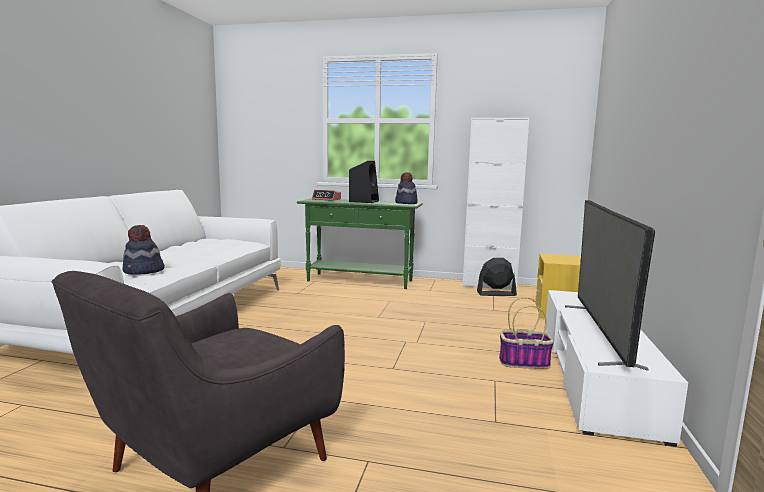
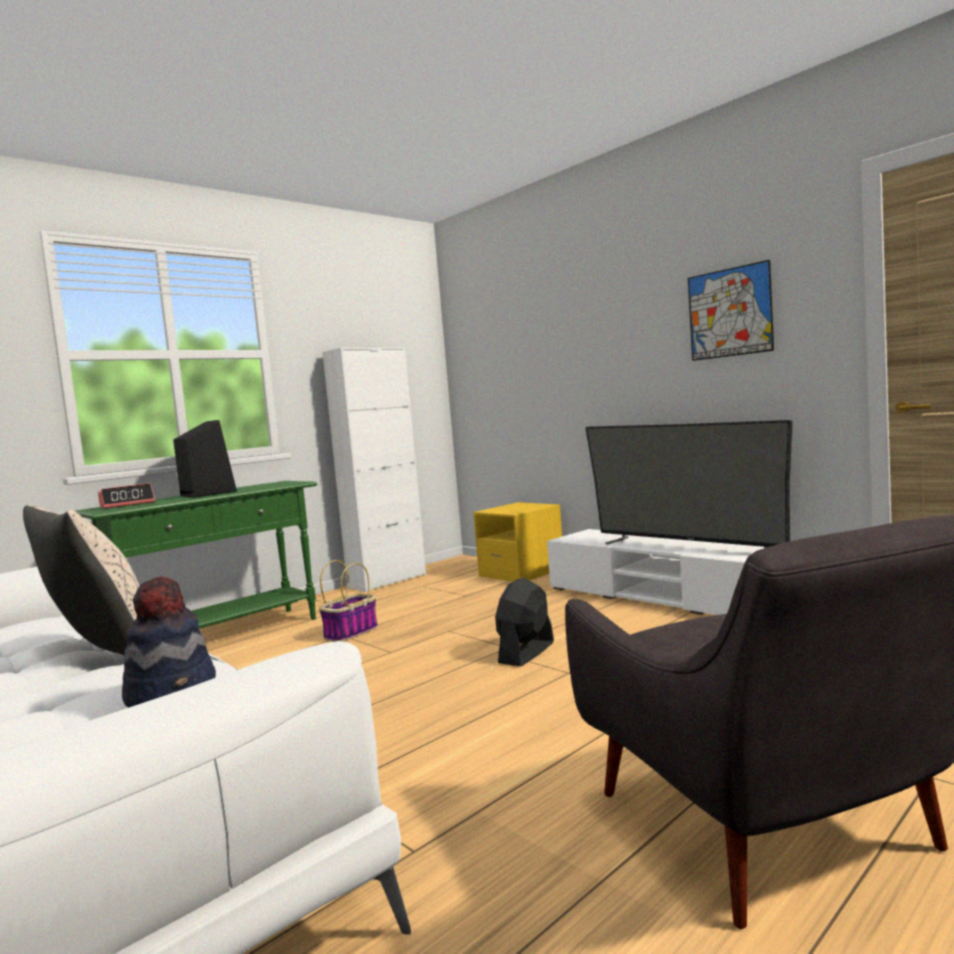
camera: 55 degrees left, 5 degrees down
(197, 255) = (101, 651): none -> beige pillow
(406, 203) = (281, 483): hat -> none
(496, 294) = (419, 584): black fan -> black fan (526, 652)
(524, 362) = (618, 614): basket -> basket (351, 633)
(700, 94) = (729, 312): none -> picture

